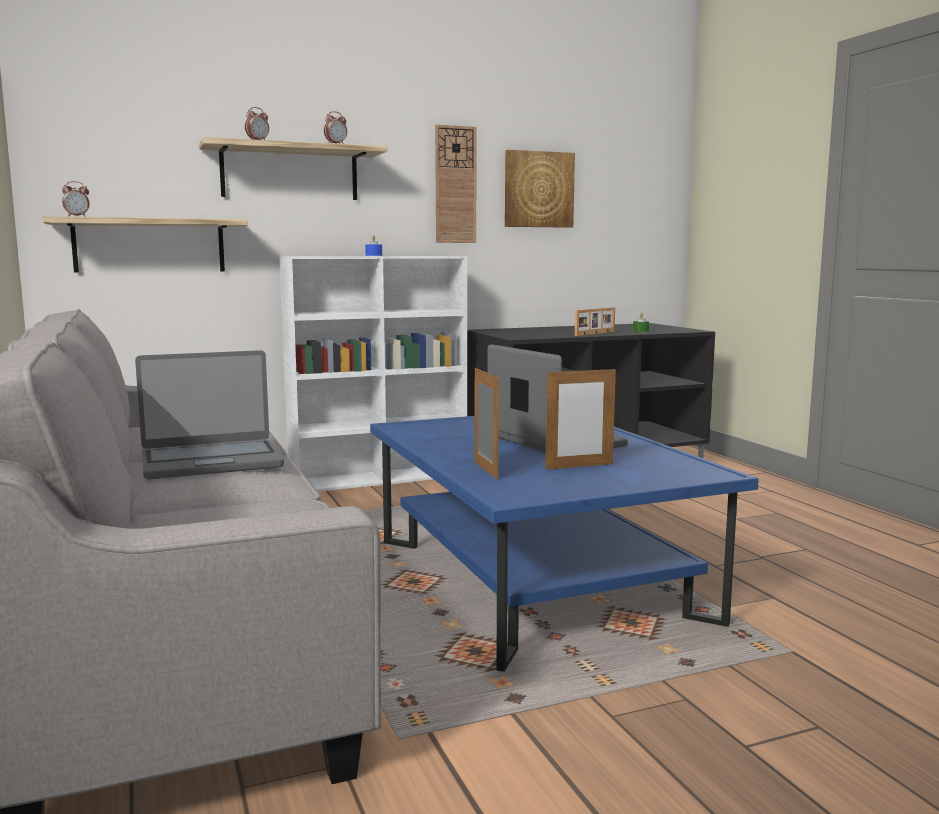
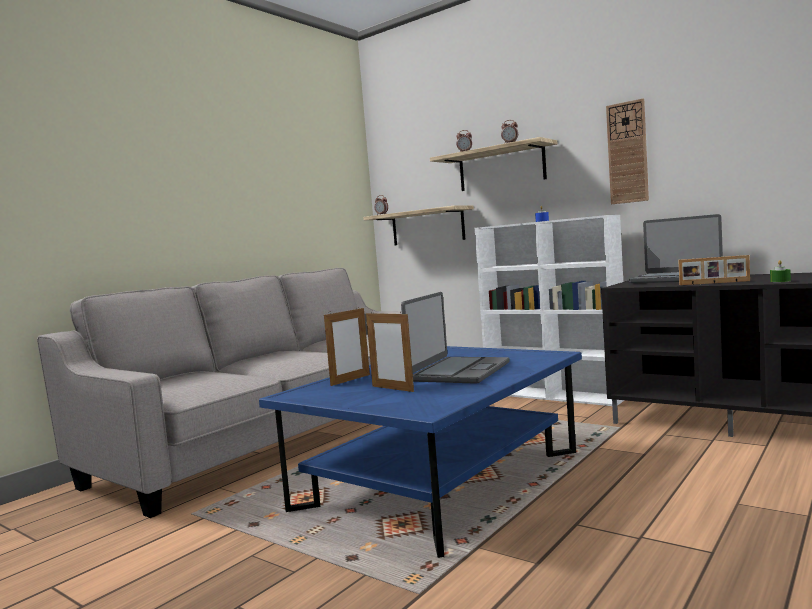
camera: 60 degrees right, 5 degrees down
(211, 461) = (303, 354): laptop -> laptop (676, 279)
(538, 189) = (715, 141): picture -> none

